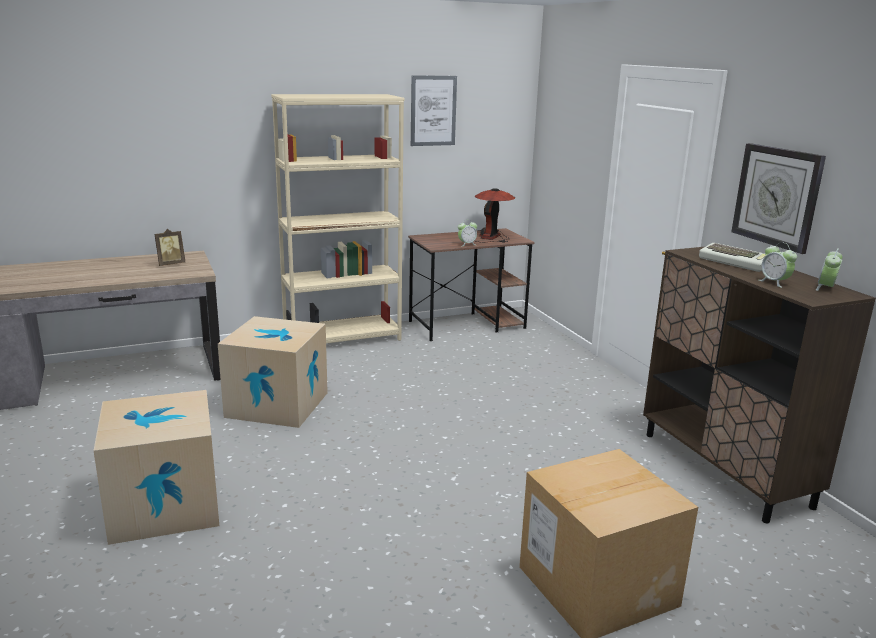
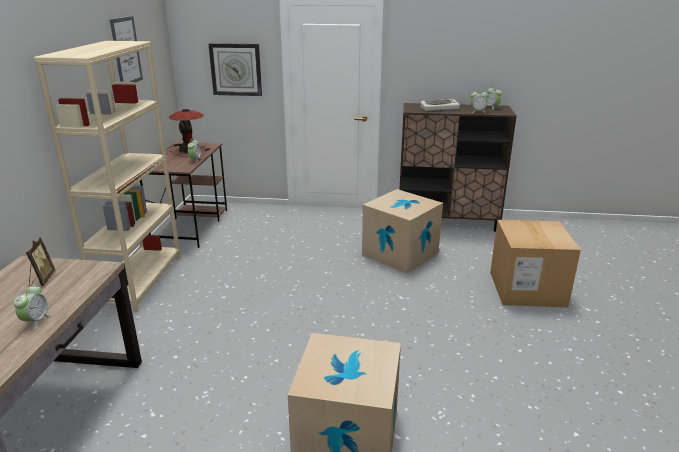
camera: 60 degrees left, 5 degrees up
(111, 278) = (35, 321): none -> alarm clock
(277, 405) = (227, 342): cardboard box -> cardboard box (400, 254)
(777, 196) = (436, 67): wall clock -> wall clock (236, 69)

